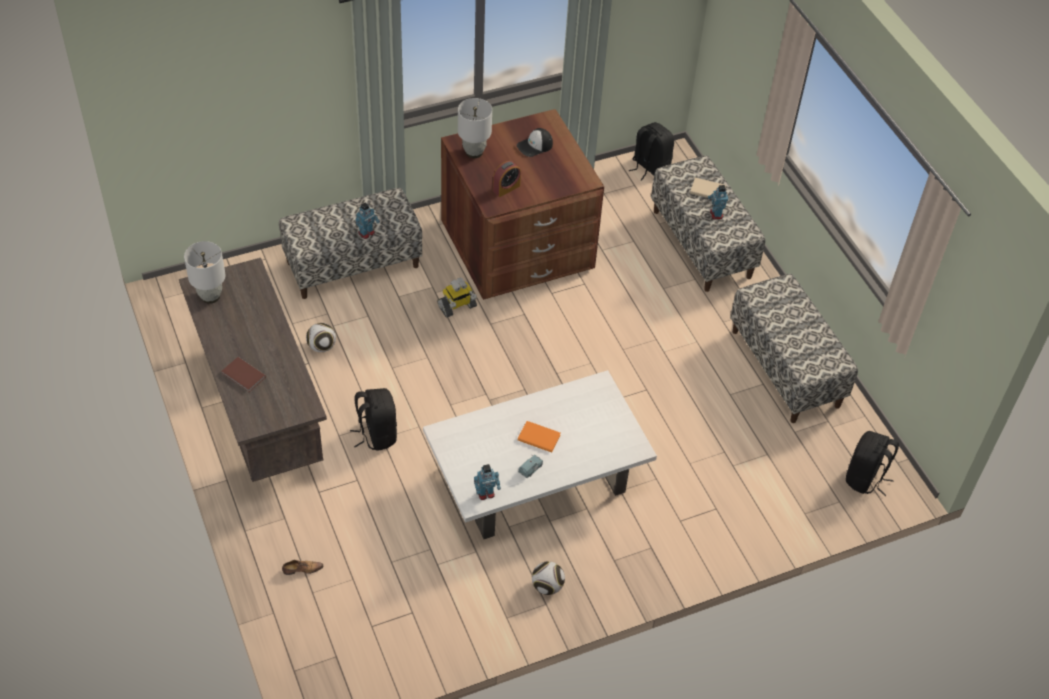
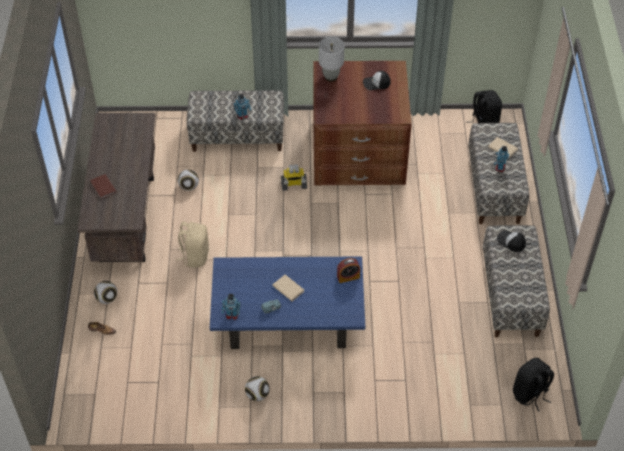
camera: 25 degrees right, 0 degrees up
(210, 296) = (109, 129): white table lamp -> none
(287, 525) = (107, 298): none -> football
(376, 434) = (195, 256): black backpack -> beige backpack
(506, 188) = (340, 107): alarm clock -> alarm clock (348, 277)
(537, 476) = (289, 317): white coffee table -> blue coffee table
(538, 437) = (288, 288): orange book -> beige book
(774, 300) = (511, 241): none -> cap

